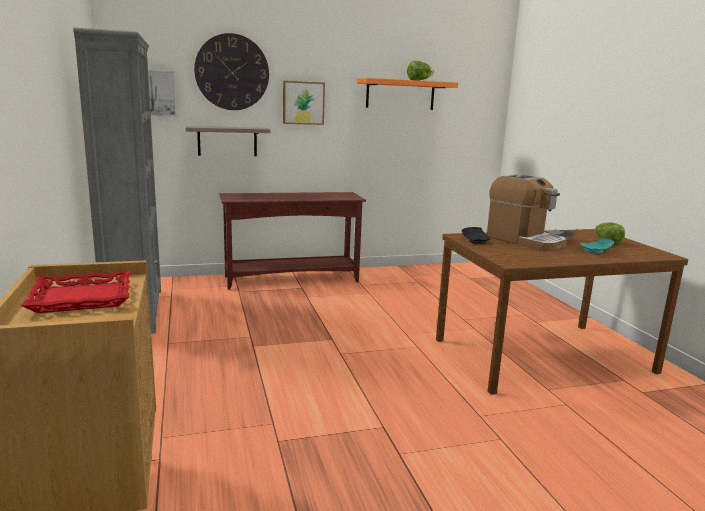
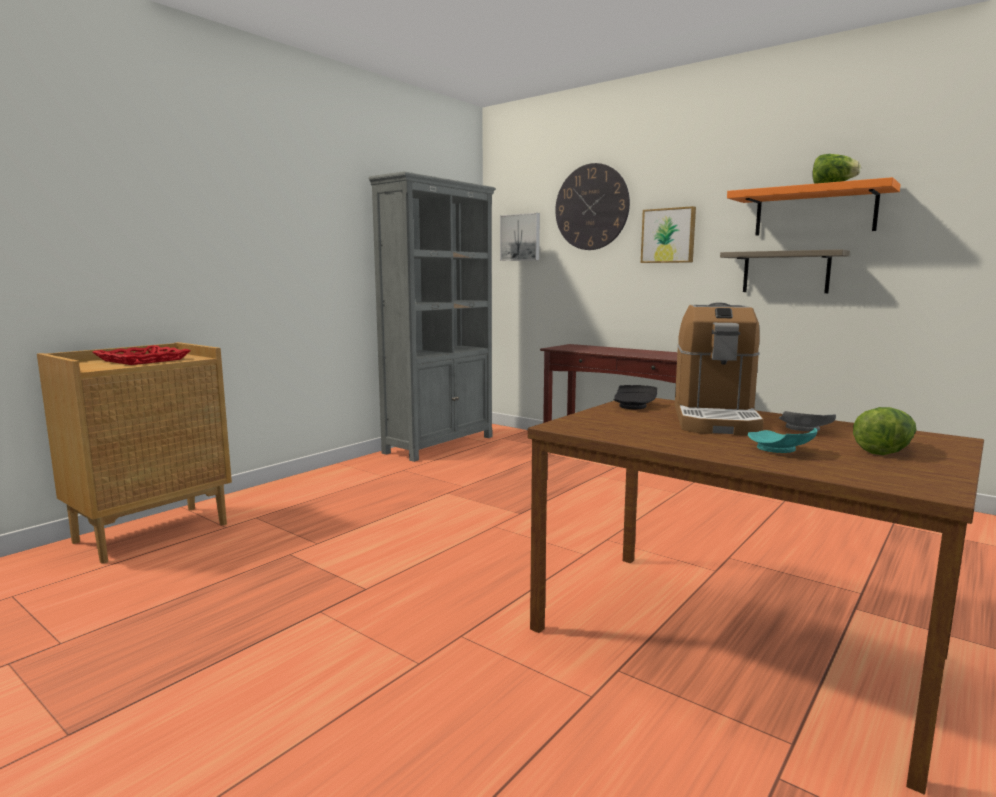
camera: 55 degrees right, 5 degrees down
(227, 141) = (583, 285): shelf -> shelf (785, 272)

